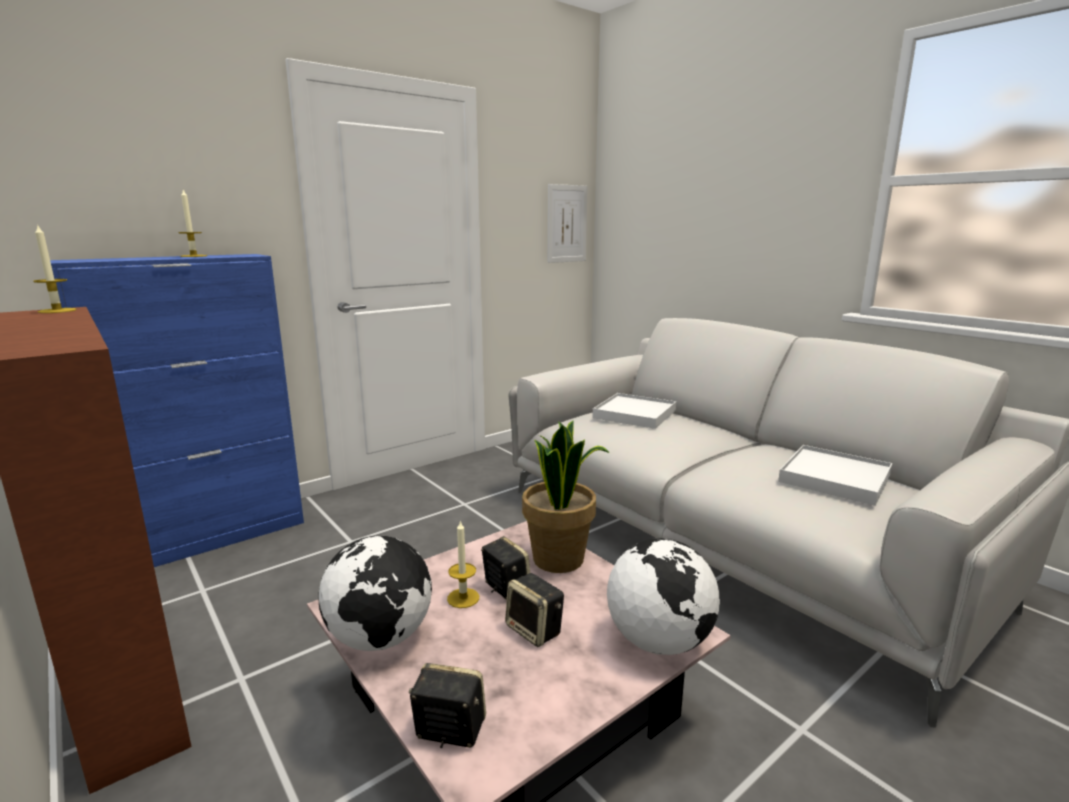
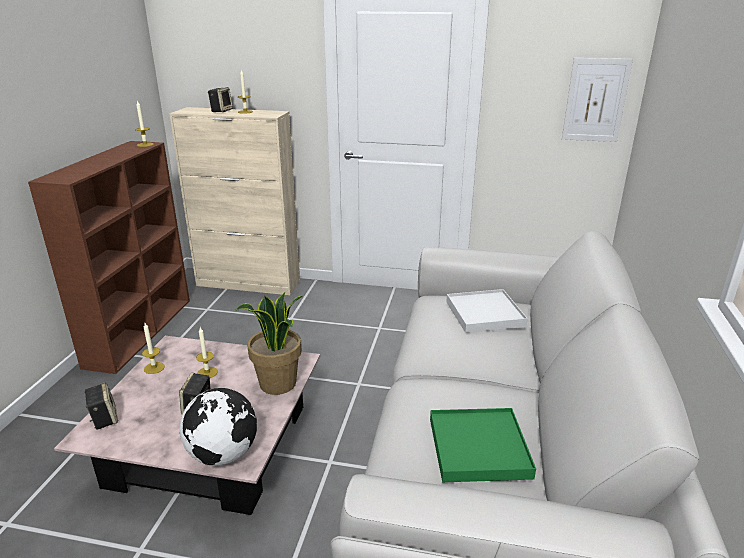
camera: 50 degrees right, 10 degrees up
(216, 537) = (249, 283): blue cabinet -> beige cabinet
(381, 638) = (154, 368): globe -> candle
(505, 588) = (229, 380): speaker -> speaker (221, 111)
(835, 478) = (479, 448): white tray -> green tray

